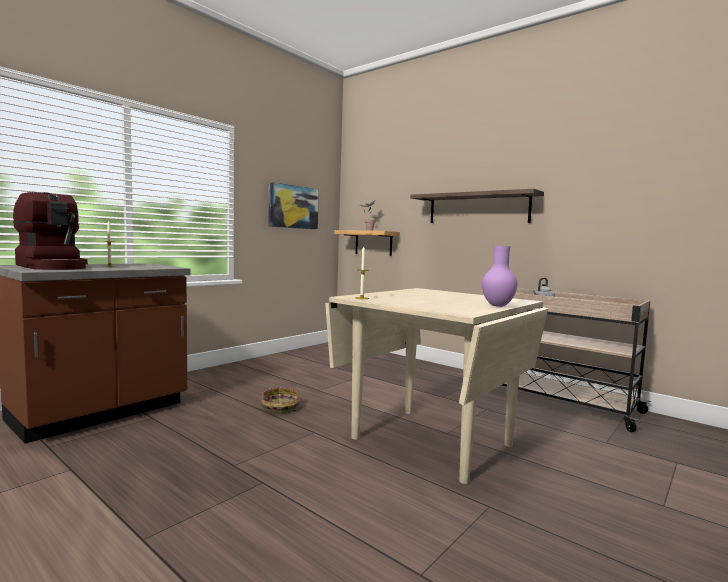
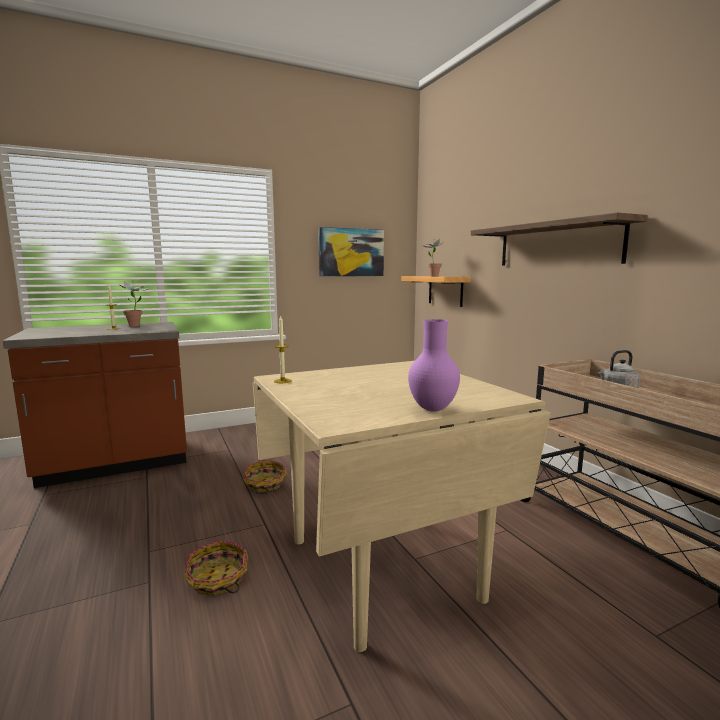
camera: 25 degrees right, 5 degrees up
(53, 267) = (61, 330): coffee machine -> none
(126, 265) = (136, 326): none -> potted plant
(320, 470) = (217, 580): none -> basket

